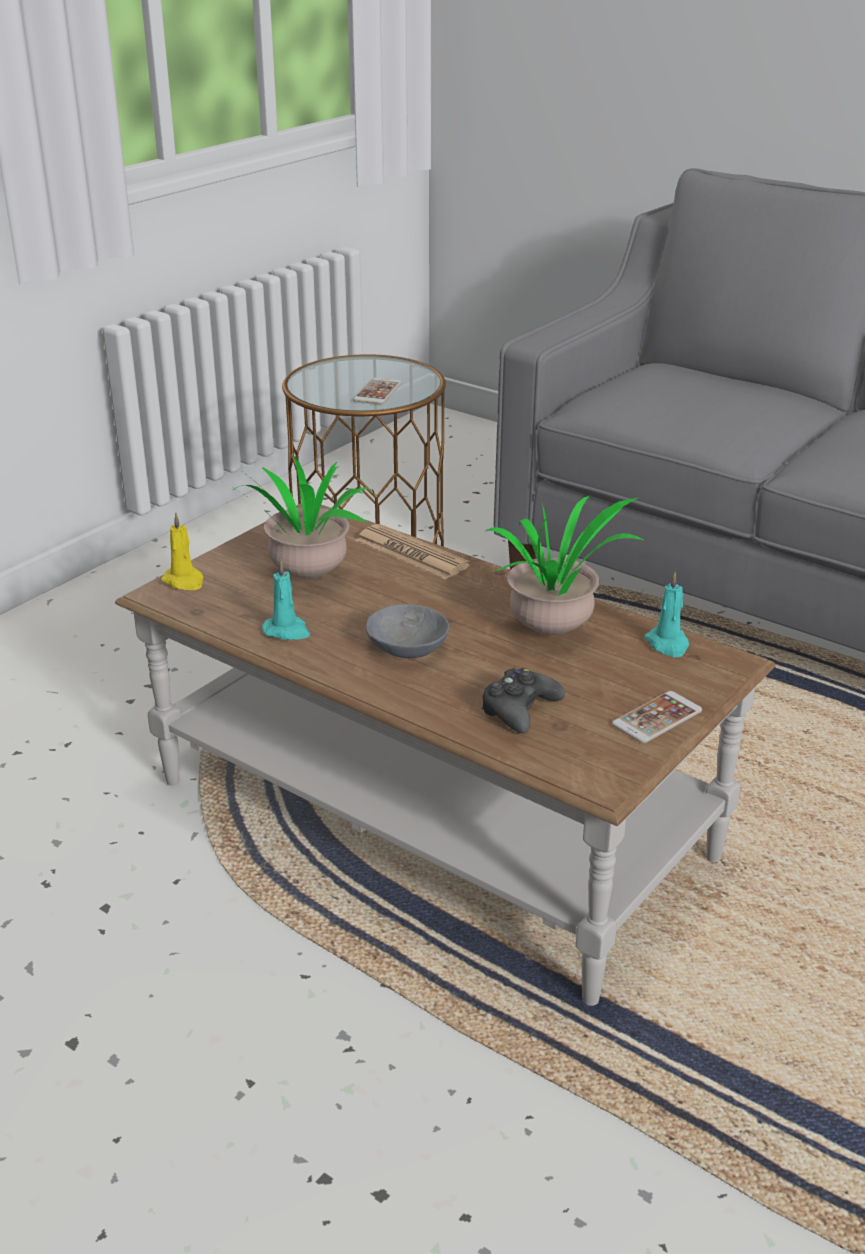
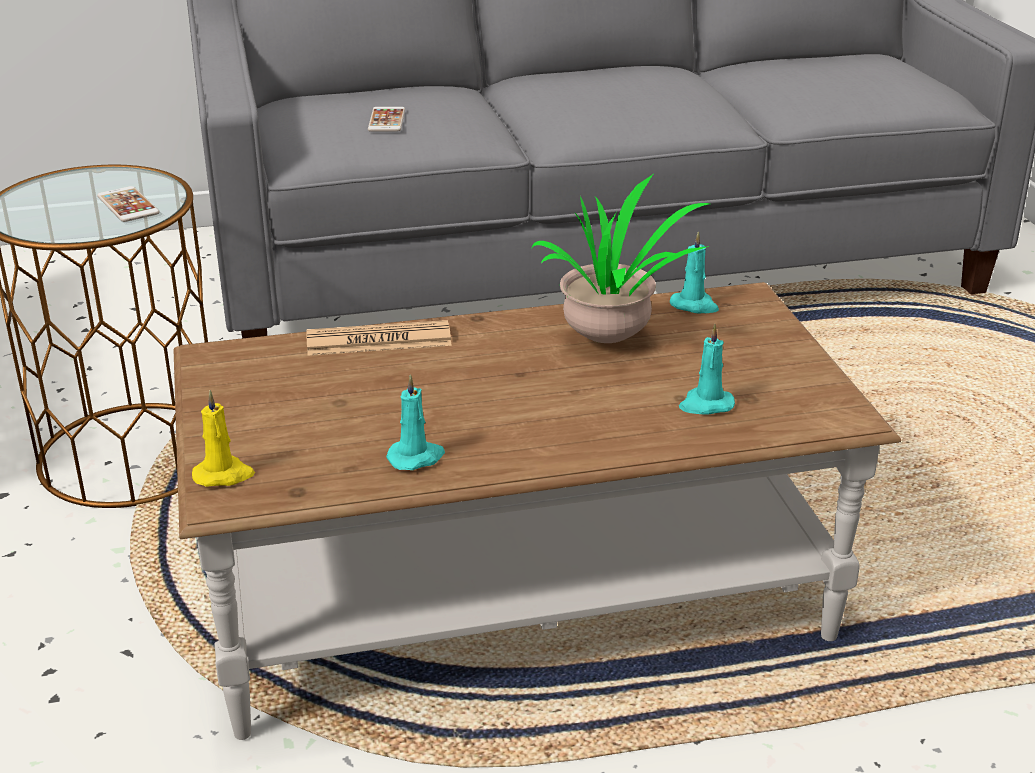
camera: 50 degrees left, 0 degrees up
(305, 578) = (333, 408): potted plant -> none
(405, 648) = (537, 412): grey bowl -> none
(519, 709) = (705, 405): black game controller -> turquoise candle
(657, 718) = (790, 357): phone -> phone (386, 120)

